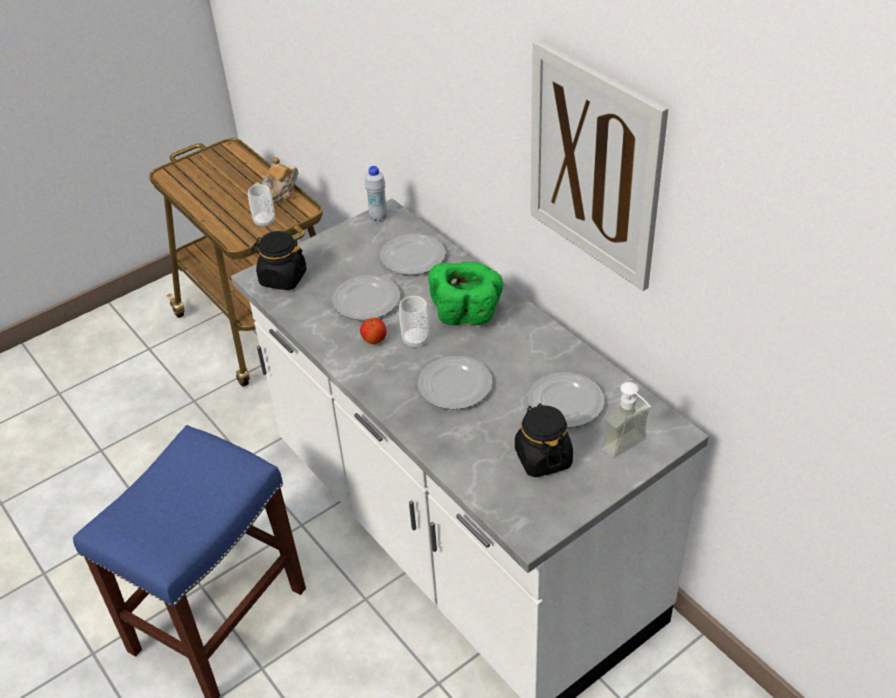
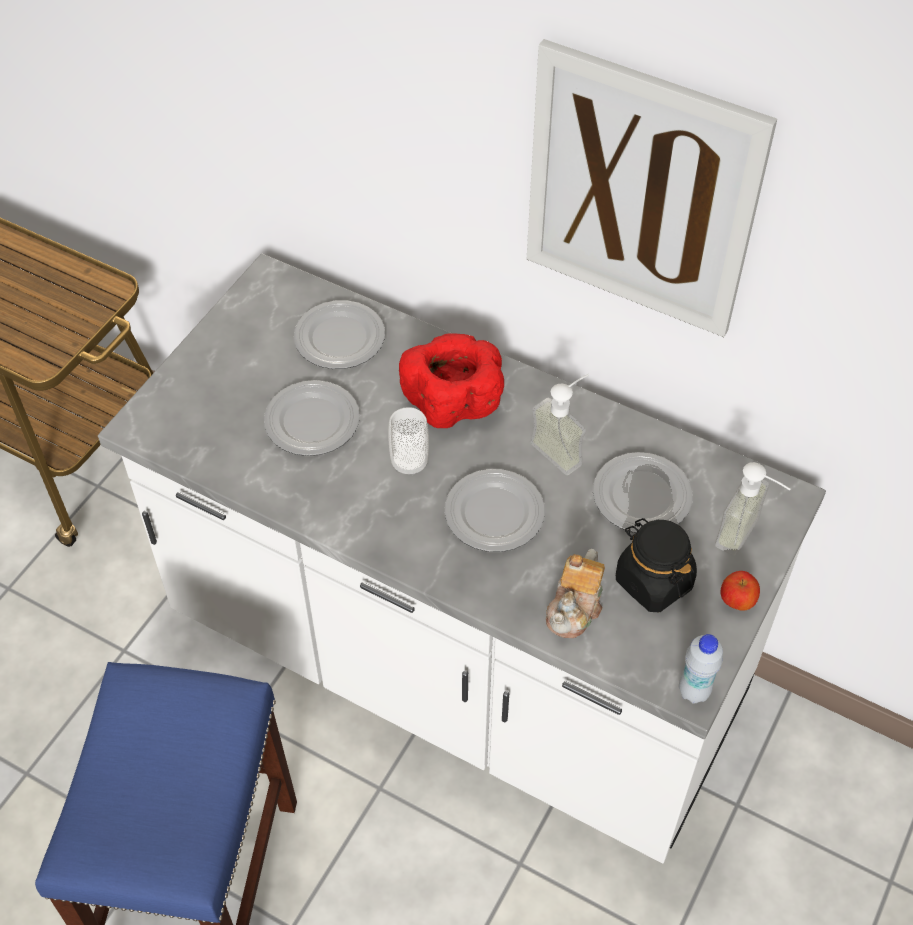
camera: 25 degrees left, 10 degrees up
(264, 222) = (63, 322): cup -> none
(279, 194) = (62, 273): teapot -> teapot (575, 608)
(282, 278) = (176, 419): black jar -> none
(374, 340) = (354, 479): apple -> apple (737, 601)
(378, 217) = (259, 288): white bottle -> white bottle (694, 691)
(466, 311) = (453, 401): green bowl -> red bowl
(527, 359) = (564, 448): none -> soap dispenser

